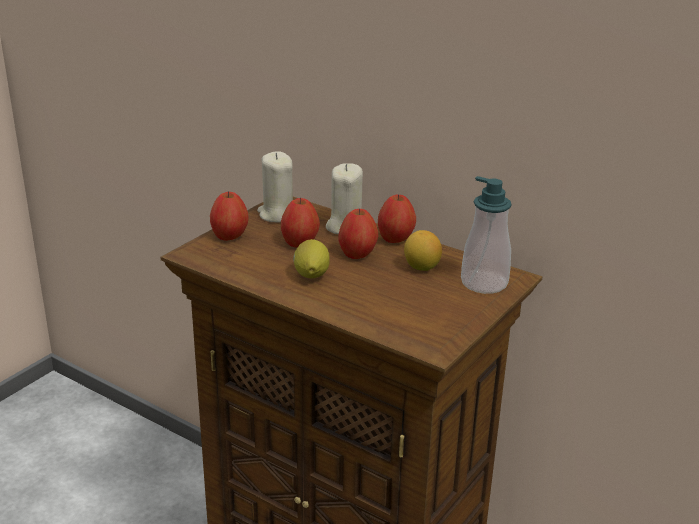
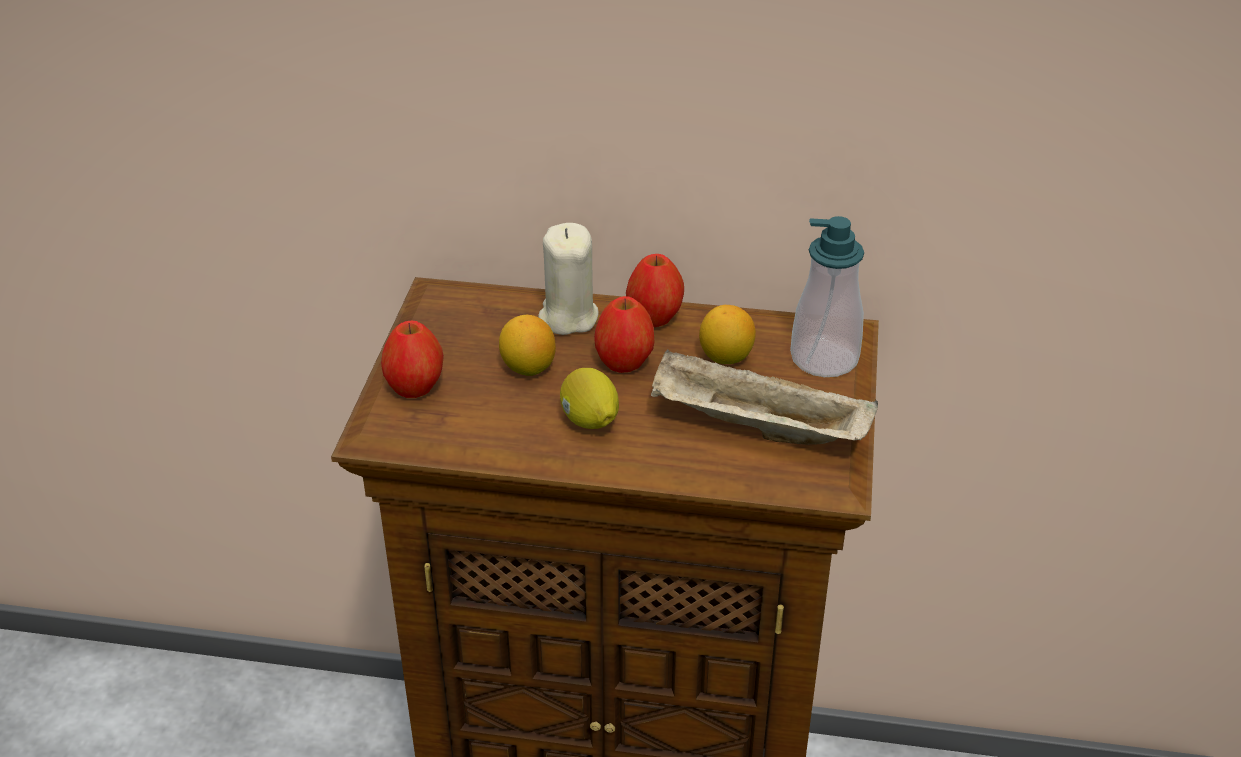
camera: 25 degrees left, 10 degrees up
(277, 214) = (452, 324): beige candle -> none
(300, 243) = (528, 368): apple -> lemon
(407, 304) = (754, 428): none -> beige tray

